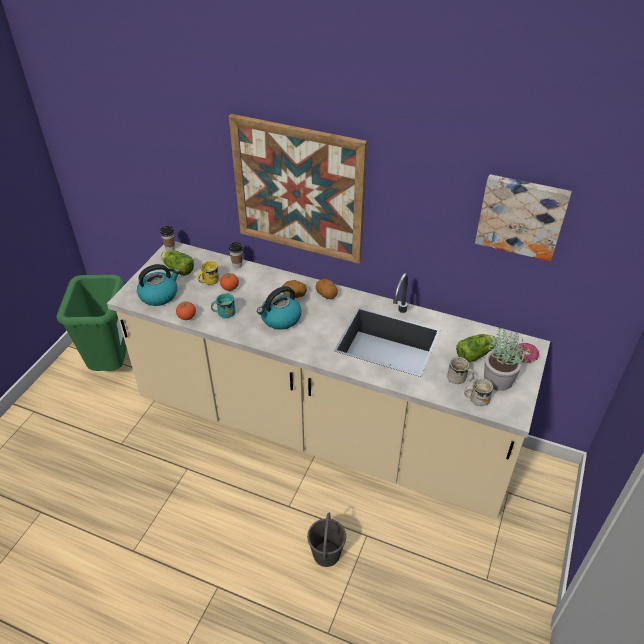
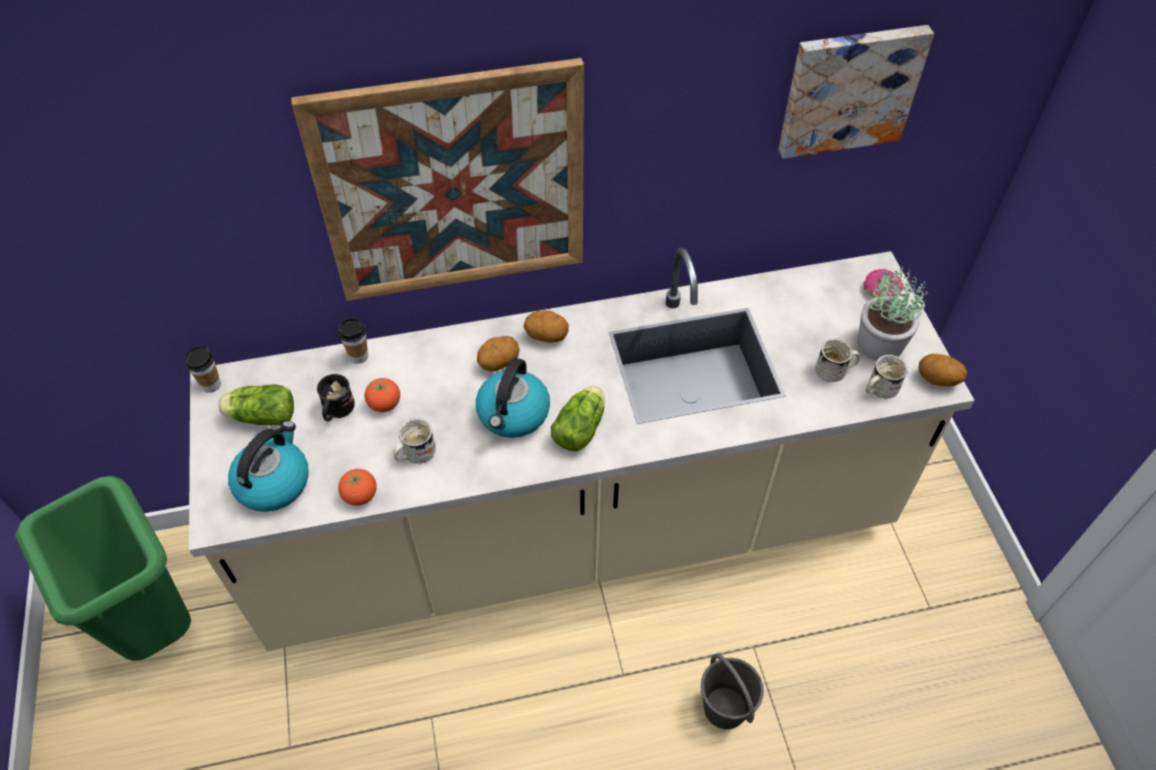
camera: 35 degrees left, 10 degrees up
(208, 281) = (336, 411): yellow mug -> black mug
(223, 313) = (414, 454): turquoise mug -> white mug
(476, 354) = (823, 321): lettuce -> lettuce (581, 427)
(515, 412) = (937, 380): none -> potato

